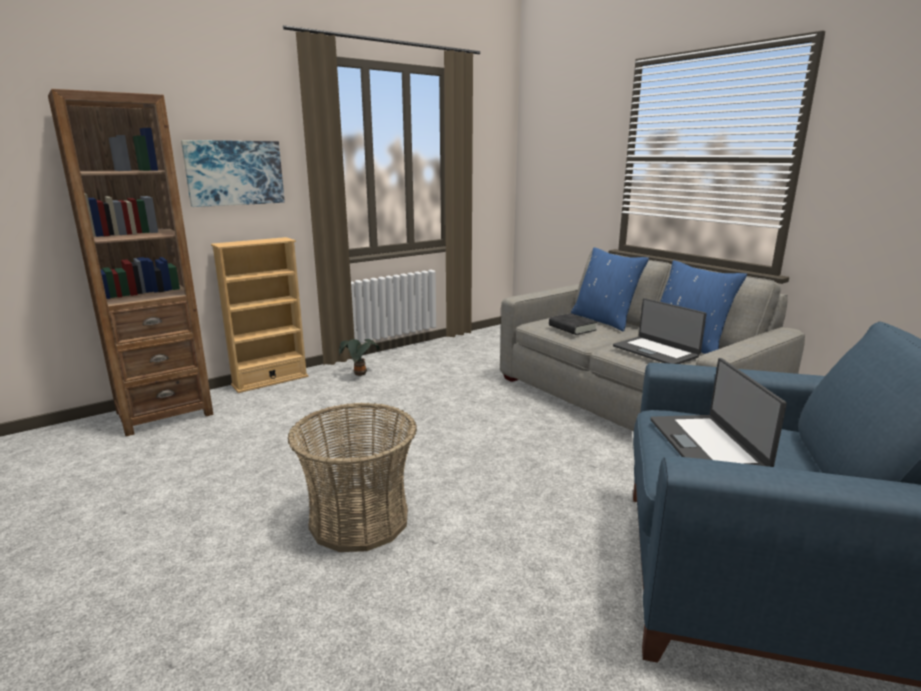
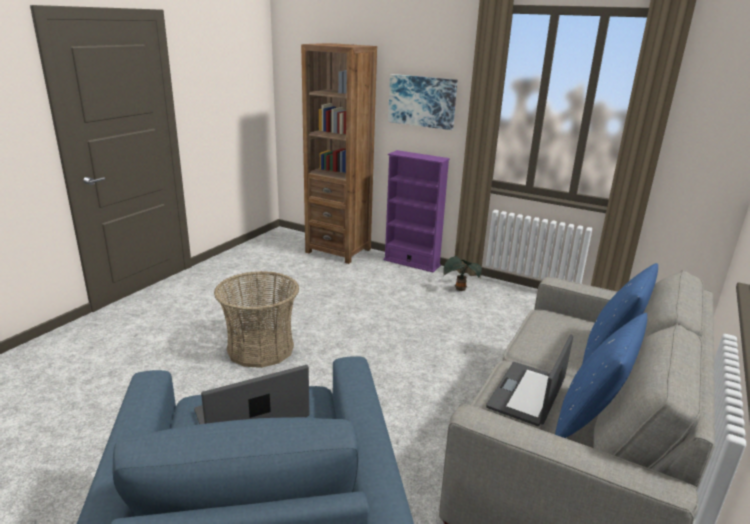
camera: 65 degrees right, 5 degrees up
(270, 381) = (411, 263): beige bookcase -> purple bookcase
(572, 328) = (548, 334): black book -> none

